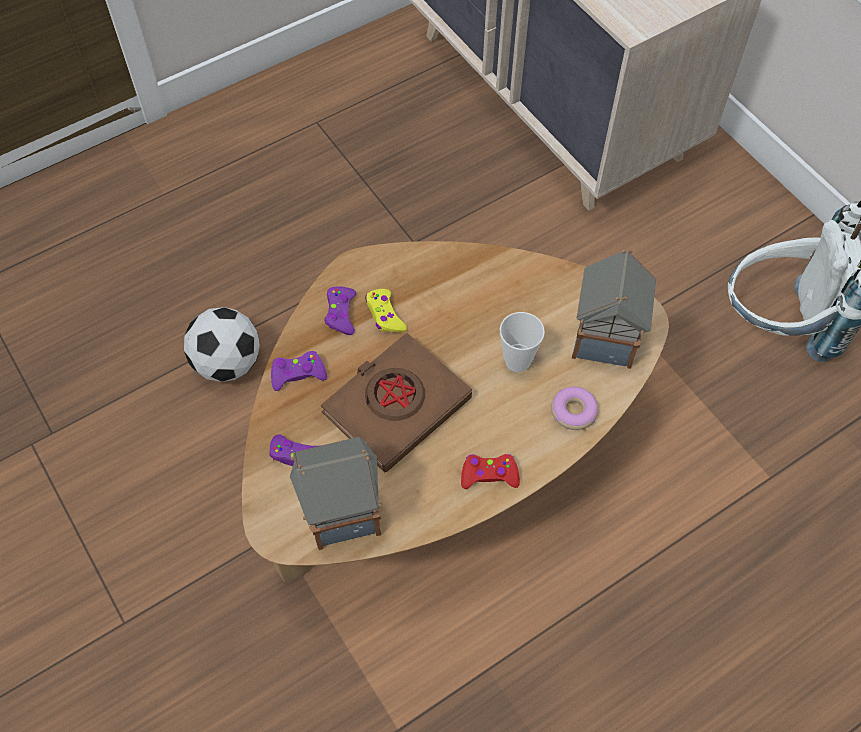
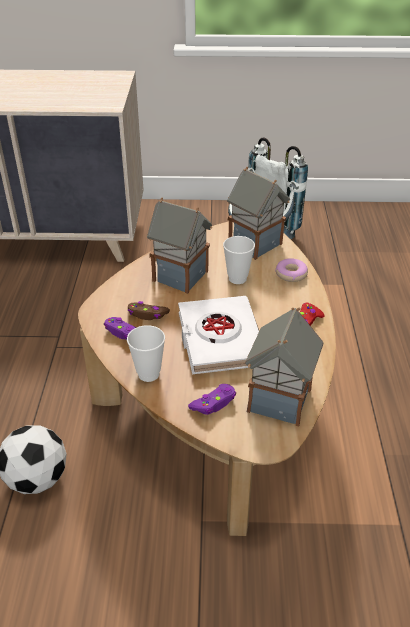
camera: 55 degrees left, 20 degrees down
(298, 374) = (148, 374): purple game controller -> cup
(385, 315) = (147, 314): yellow game controller -> brown game controller
(396, 405) = (220, 339): brown book -> white book
(476, 305) = (182, 276): none -> toy house

